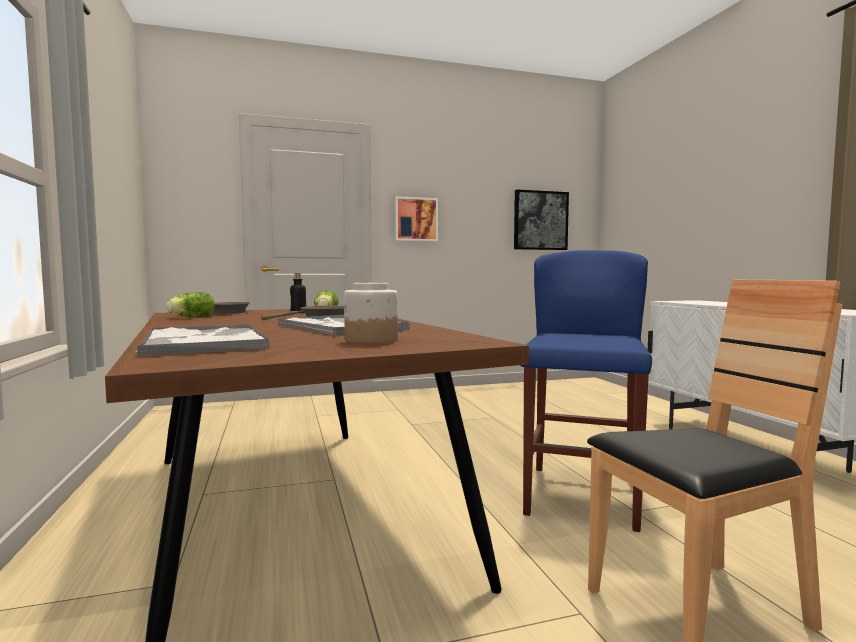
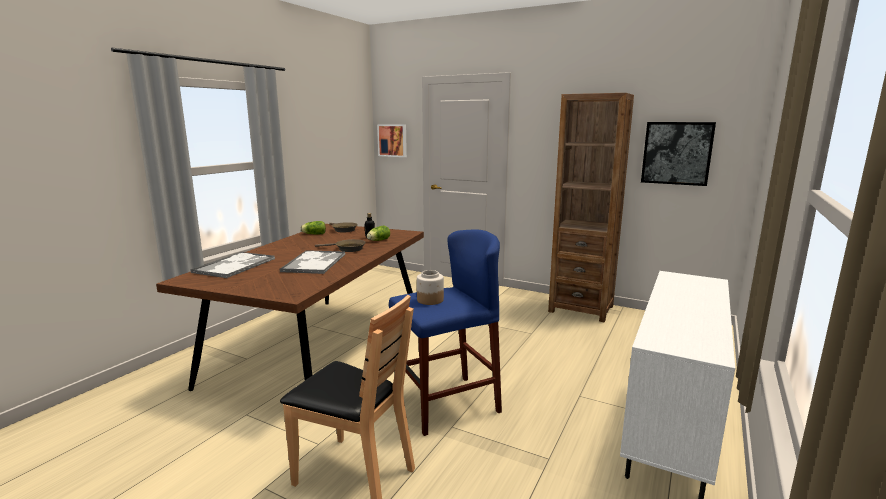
camera: 45 degrees right, 10 degrees up
(371, 340) = (271, 281): jar -> jar (429, 300)
(415, 219) = (544, 151): picture -> picture (393, 140)
(483, 391) = (581, 309): none -> brown bookcase

